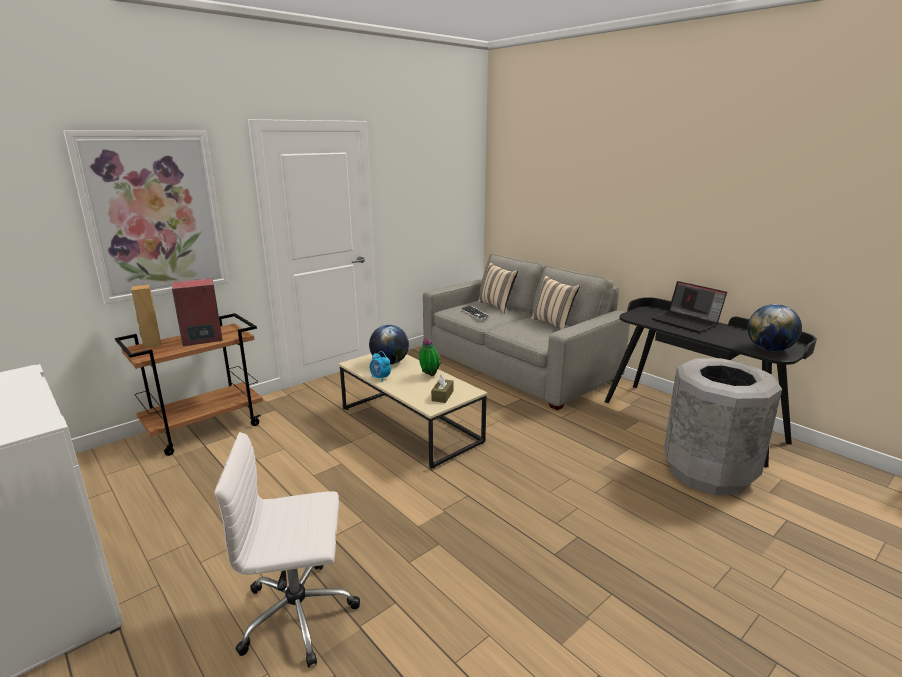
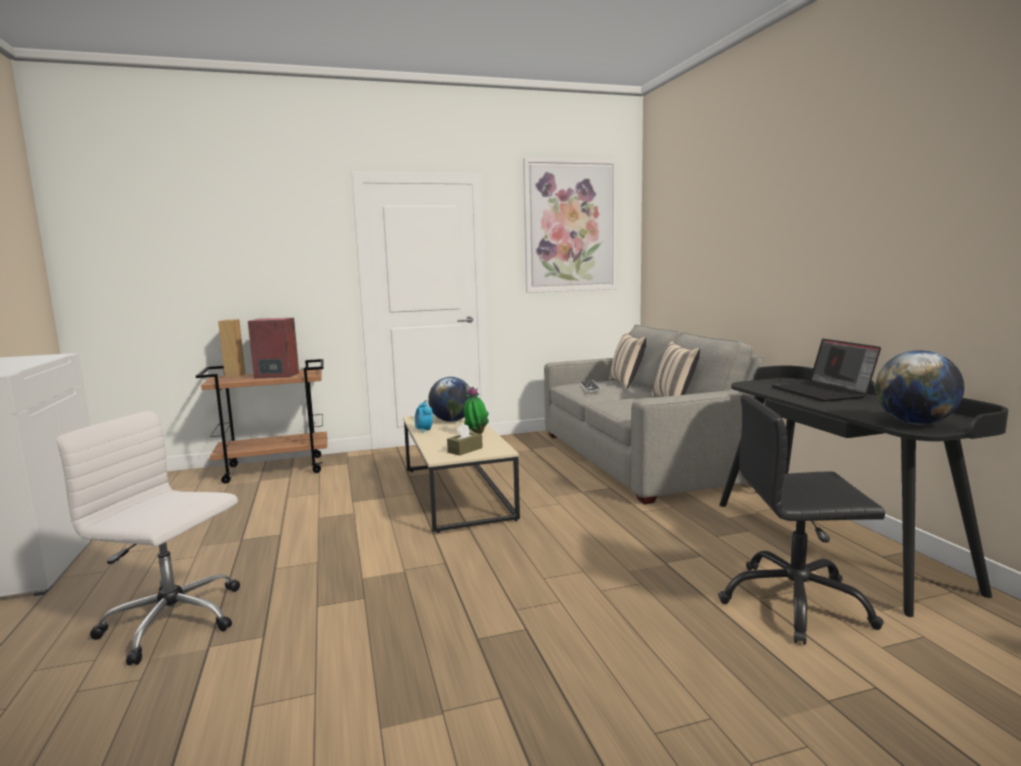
camera: 25 degrees right, 10 degrees down
(154, 215) = (255, 257): picture -> picture (570, 226)
(707, 472) = (795, 603): grey trash can -> black office chair

